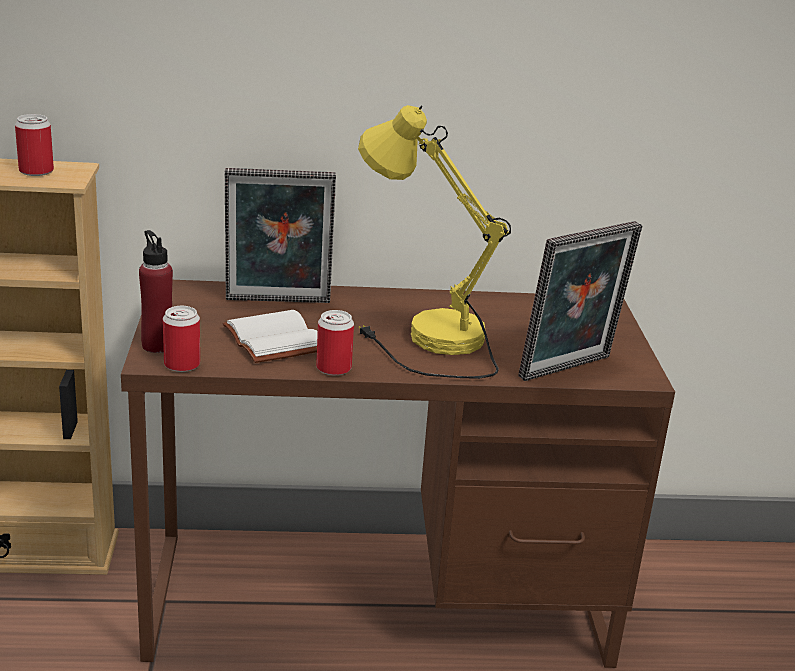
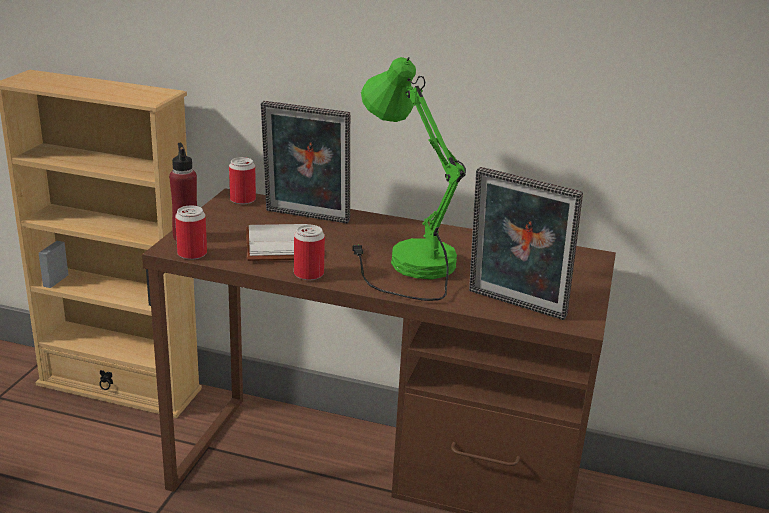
camera: 20 degrees right, 0 degrees up
(36, 171) = (133, 92): can -> can (242, 200)
(422, 342) = (400, 264): yellow table lamp -> green table lamp
(569, 370) = (514, 306): picture frame -> picture frame turned 45 degrees clockwise

